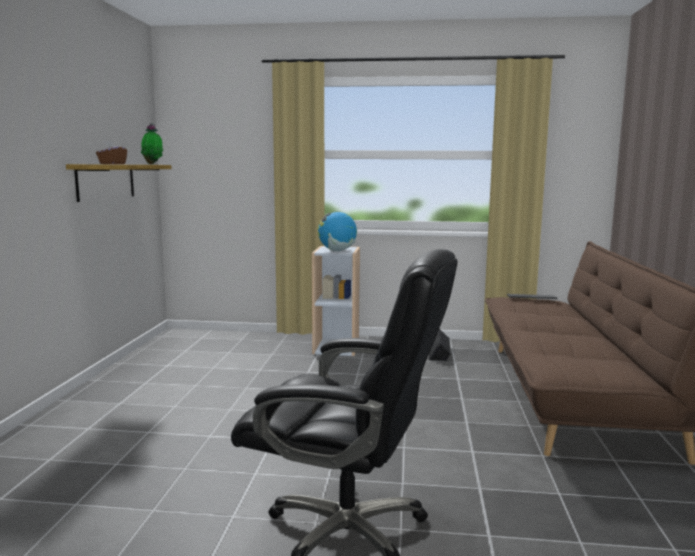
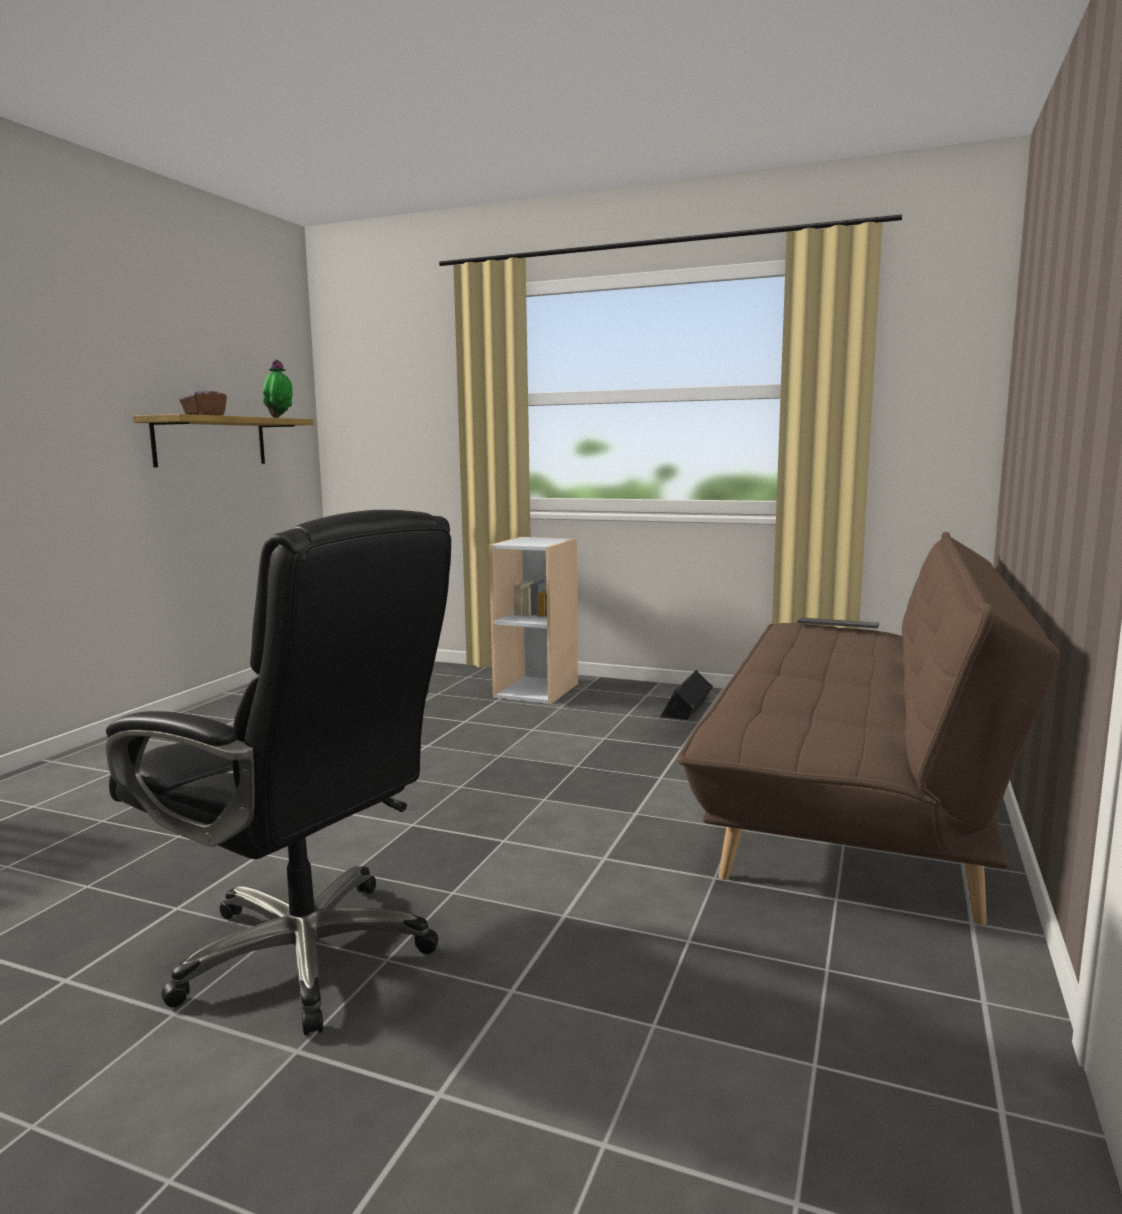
camera: 15 degrees right, 0 degrees up
(337, 251) = (530, 543): globe -> none

